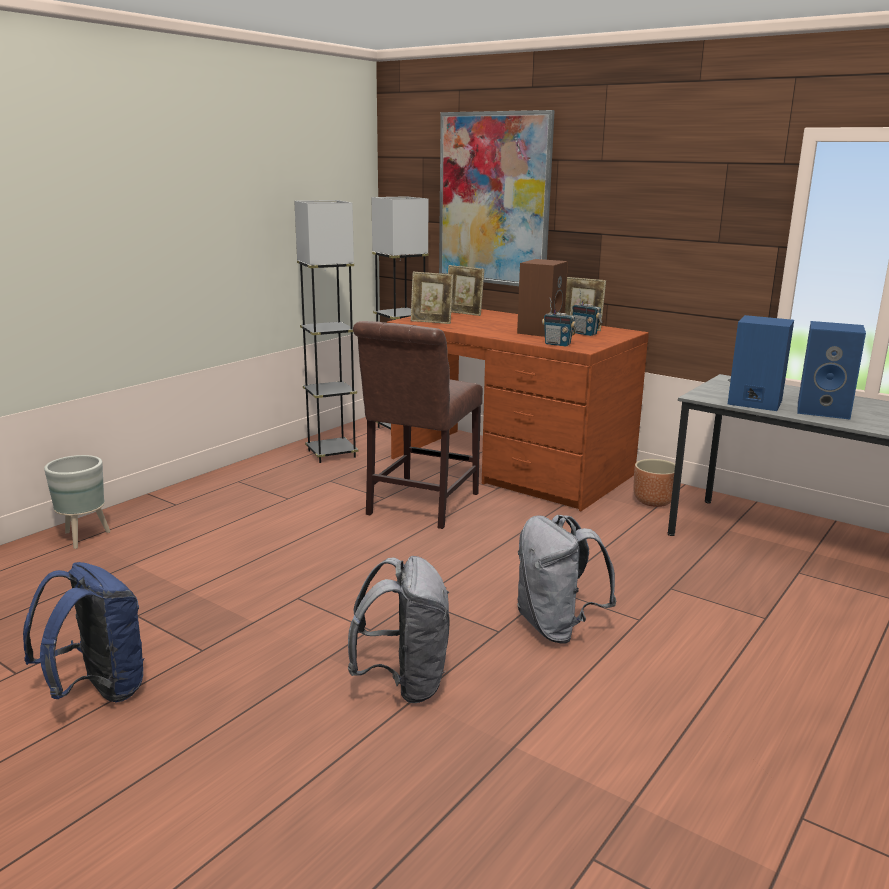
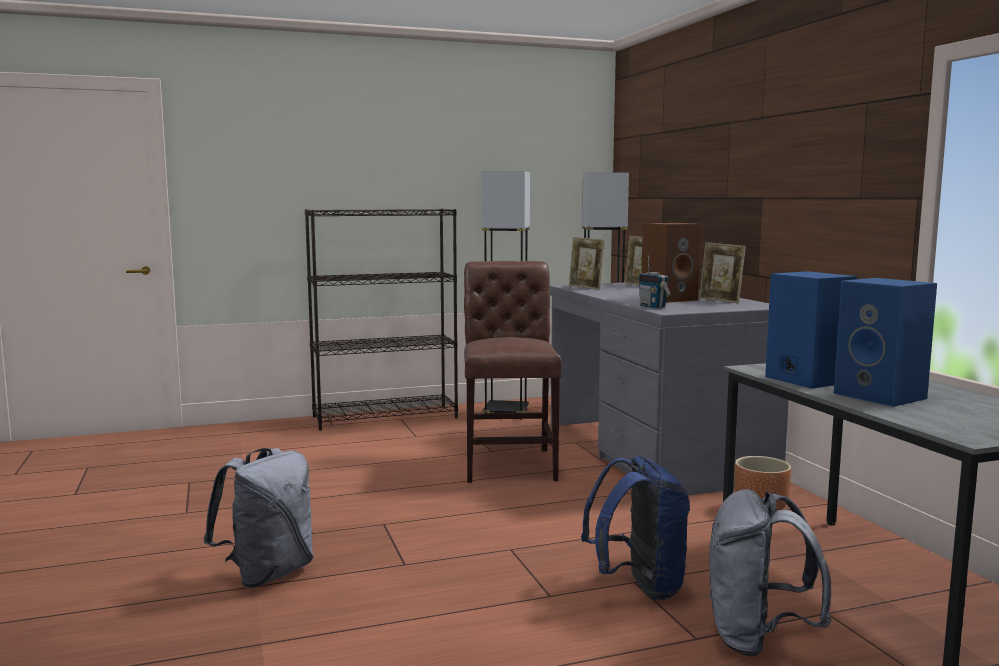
camera: 35 degrees right, 10 degrees down
(84, 537) = (243, 431): grey planter -> none
(98, 691) = (93, 516): blue backpack -> blue backpack (638, 586)
(219, 482) = (386, 417): none -> black bookcase
(419, 506) = (510, 462): brown chair -> brown chair turned 120 degrees clockwise
(493, 199) = (683, 170): picture -> none
(510, 467) = (652, 451): brown desk -> grey desk
(557, 627) = (459, 577): grey backpack -> grey backpack (757, 639)
(585, 334) = (712, 303): radio -> none

